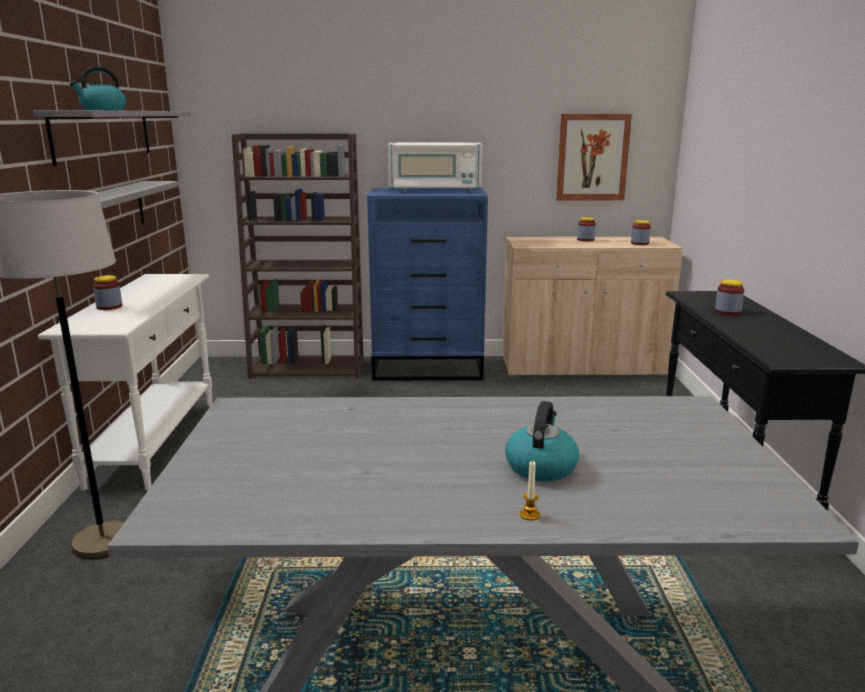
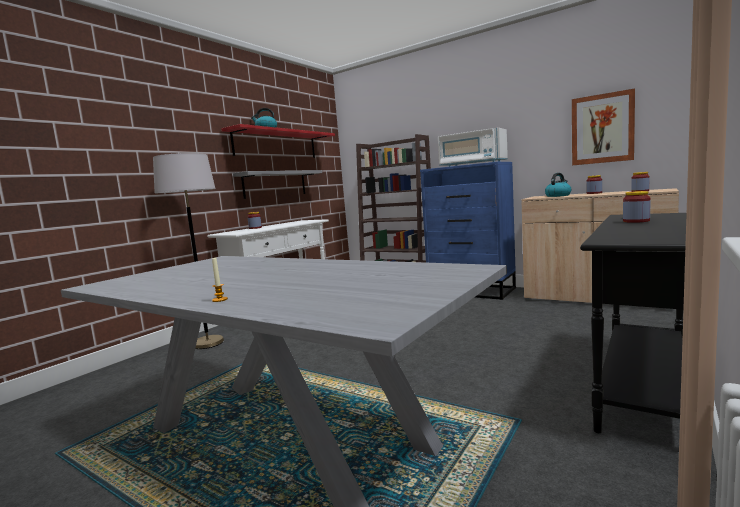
camera: 35 degrees right, 10 degrees down
(104, 134) = (276, 144): grey shelf -> red shelf
(540, 466) = (285, 284): kettle -> kettle (558, 196)

